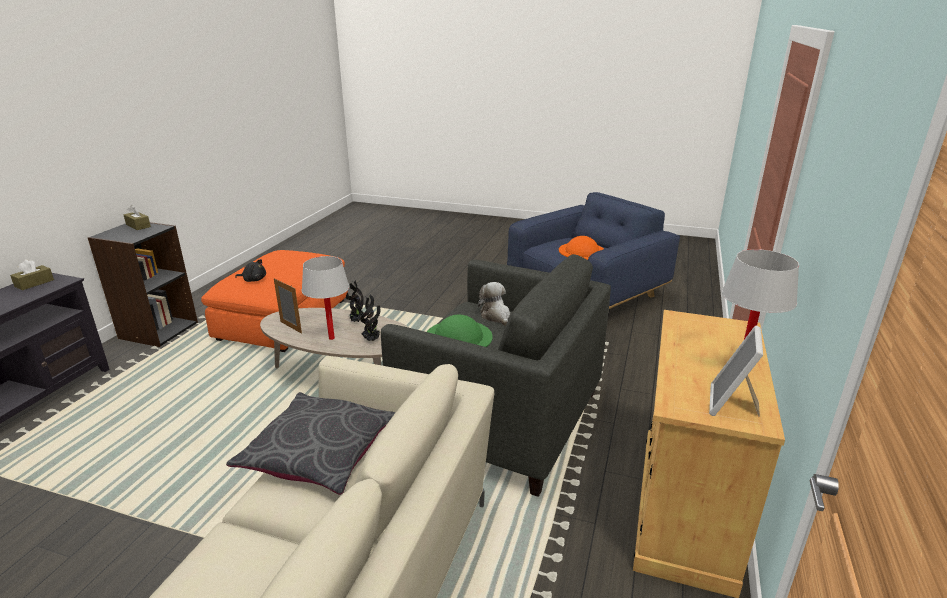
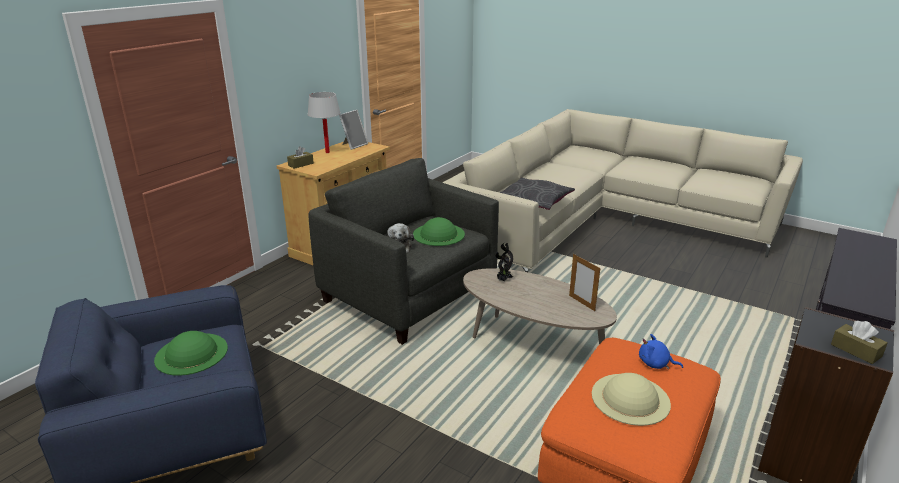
camera: 165 degrees left, 0 degrees up
(34, 283) = (868, 300): brown tissue box -> brown tissue box (301, 164)
(253, 280) = (655, 364): black plush toy -> blue plush toy
(284, 261) = (630, 398): none -> beige hat
(331, 338) = (539, 286): white table lamp -> none
(357, 321) = (517, 301): potted plant -> none
(582, 251) = (191, 353): orange hat -> green hat

